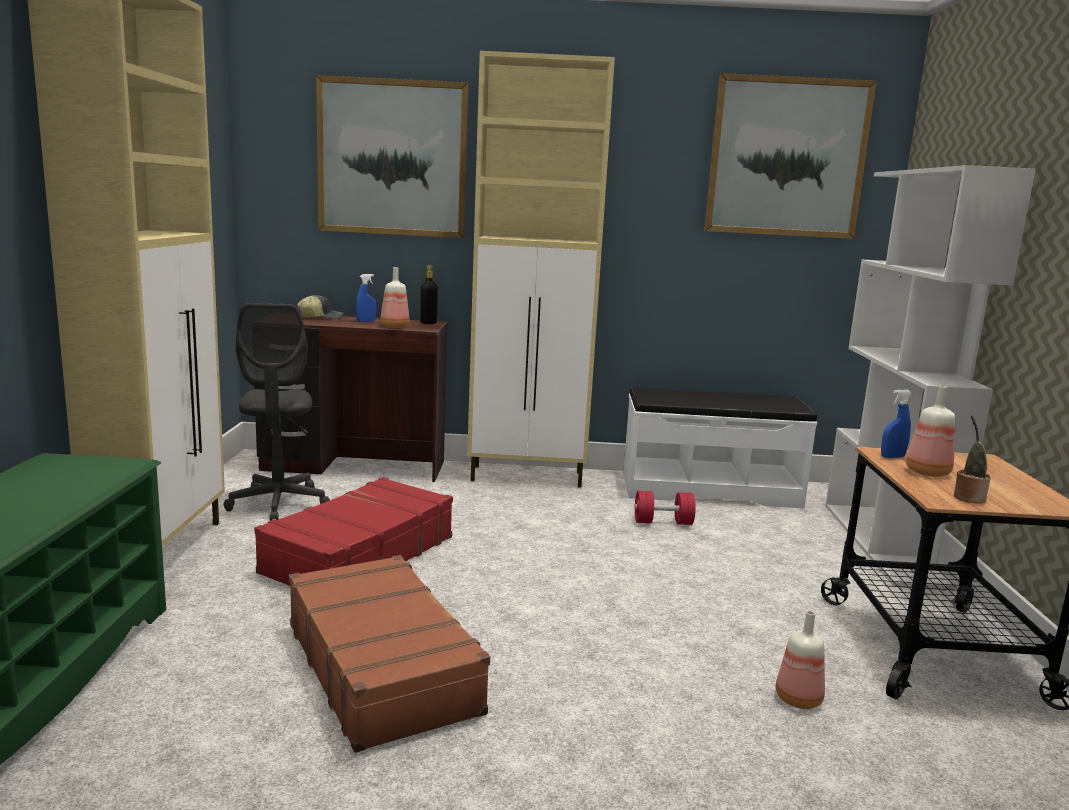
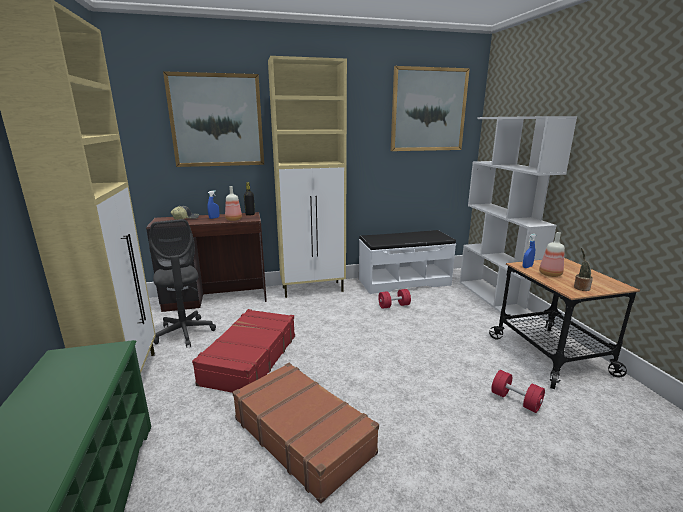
camera: 15 degrees left, 5 degrees up
(800, 700) = (515, 400): bottle -> red dumbbell

